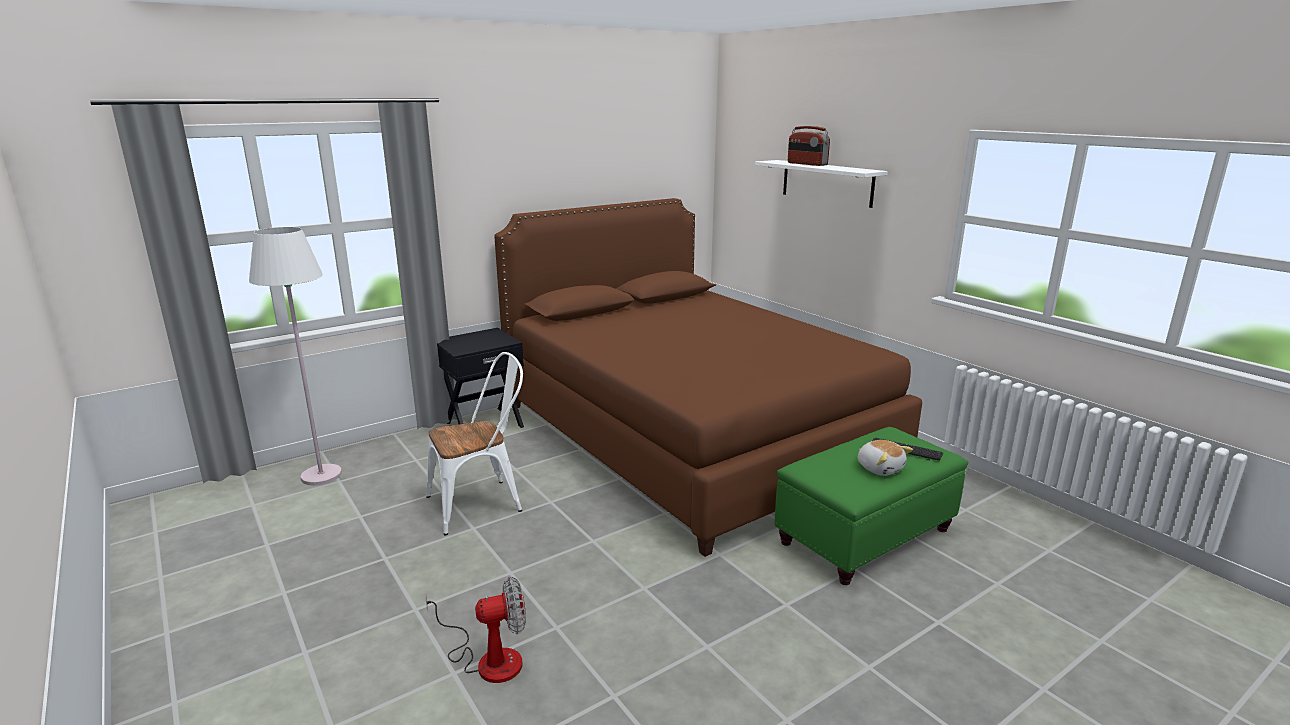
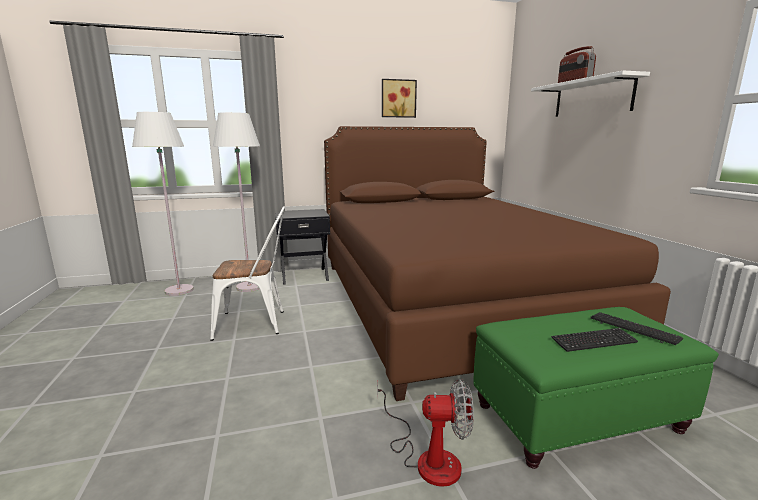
camera: 20 degrees right, 5 degrees down
(421, 453) = (249, 287): none -> white floor lamp
(488, 659) = (137, 450): fan -> fan (427, 457)
(584, 168) = (398, 98): none -> picture
(880, 468) = (593, 341): plush toy -> keyboard

